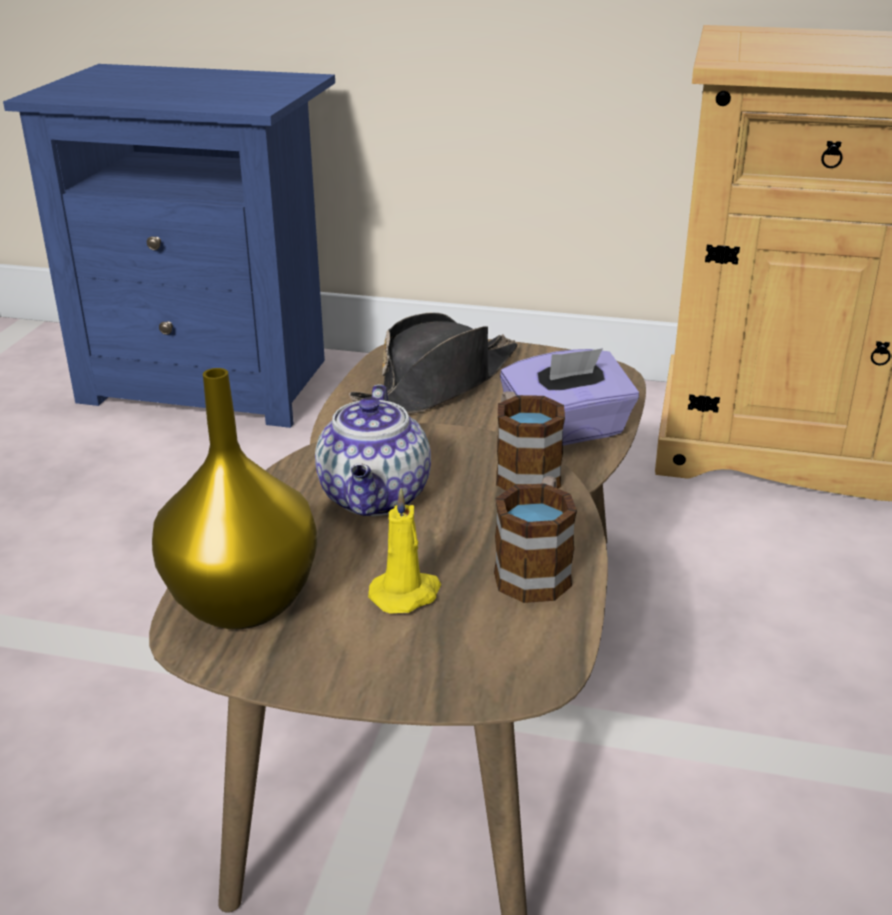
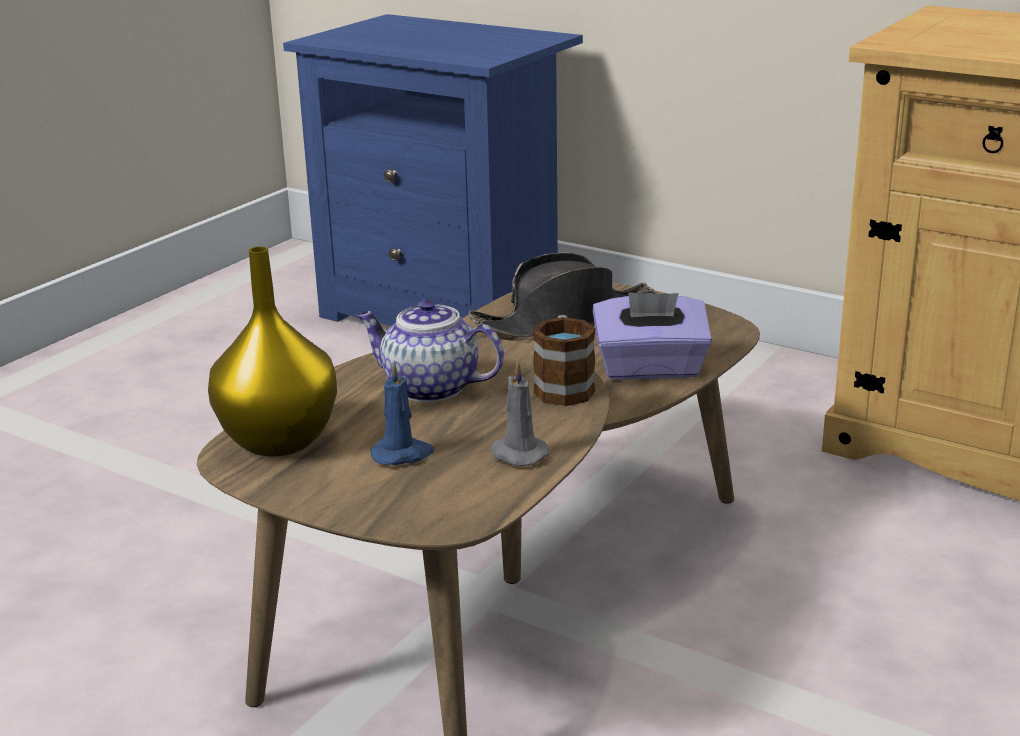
camera: 20 degrees right, 5 degrees down
(376, 498) = (428, 388): teapot -> teapot turned 90 degrees clockwise
(407, 594) = (402, 454): yellow candle -> blue candle
(536, 569) = (517, 454): mug -> grey candle

